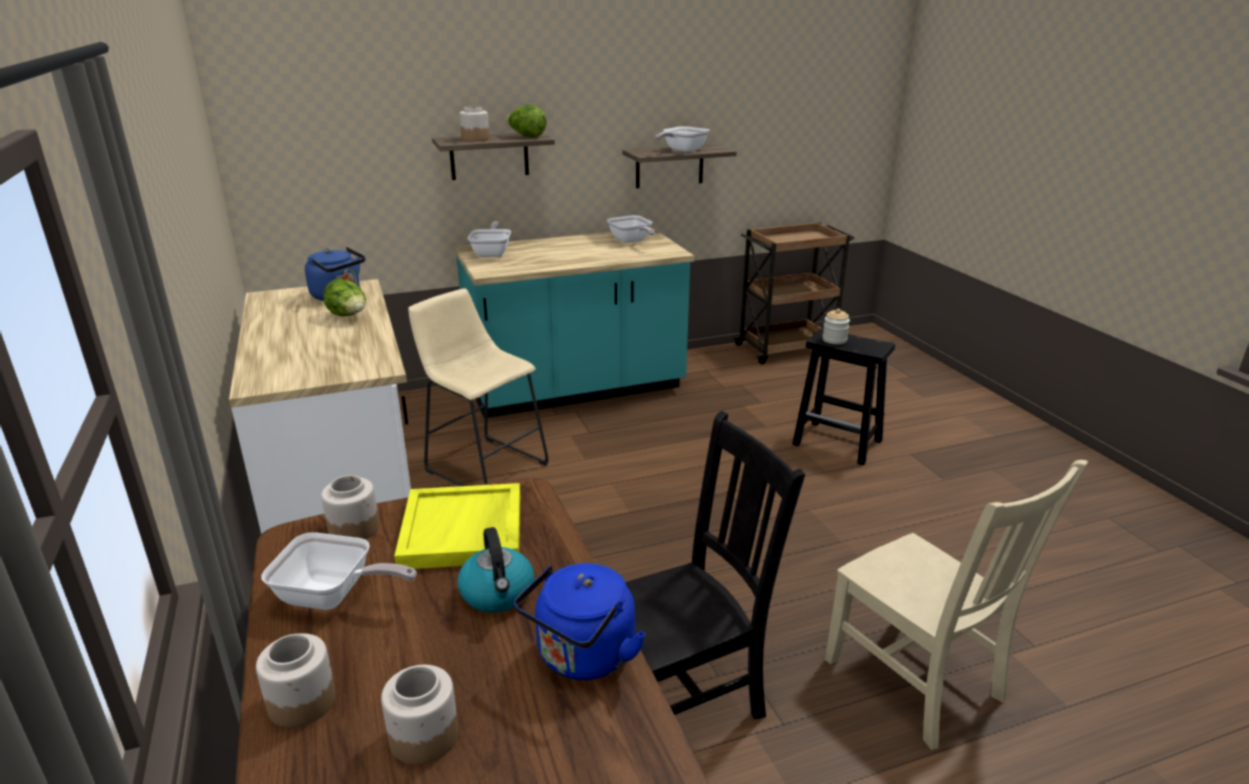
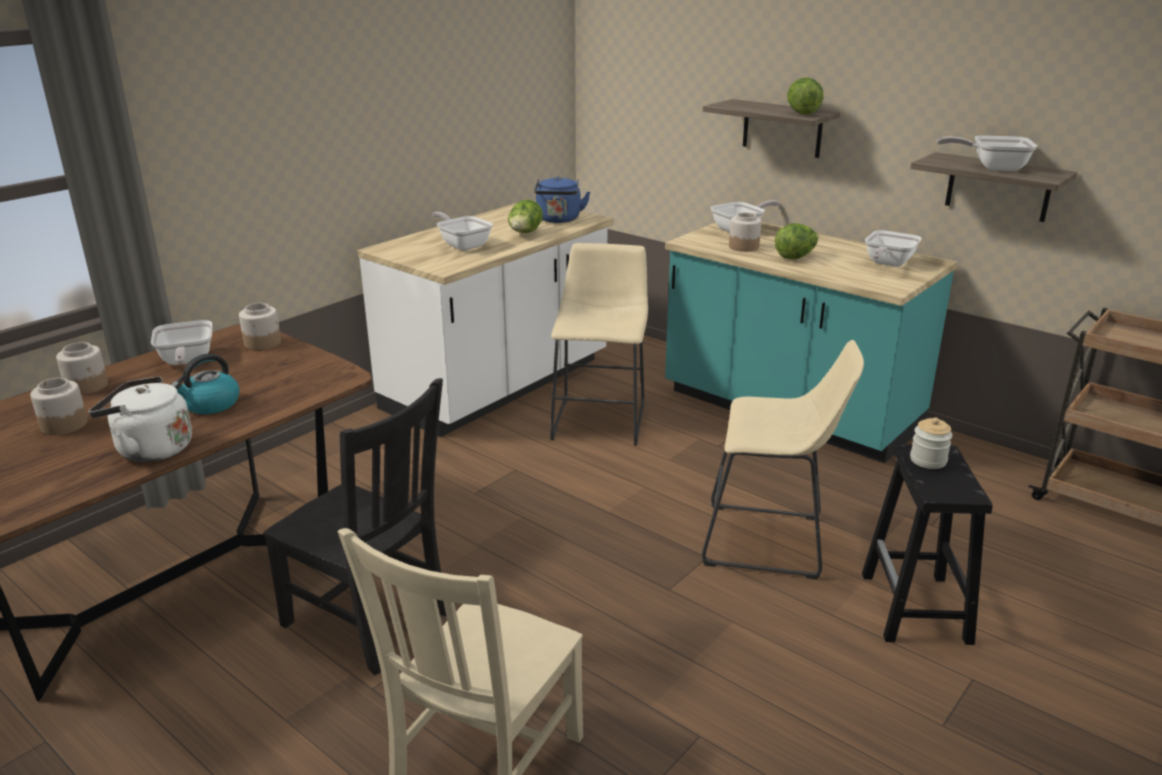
camera: 60 degrees right, 0 degrees up
(326, 346) = (463, 245): none -> frying pan
(463, 531) = (280, 373): yellow tray -> none
(475, 139) = (753, 106): jar -> jar (744, 247)
(578, 256) = (795, 257): none -> lettuce
(582, 658) = (150, 450): blue kettle -> white kettle
(732, 461) = (771, 542): none -> beige stool

